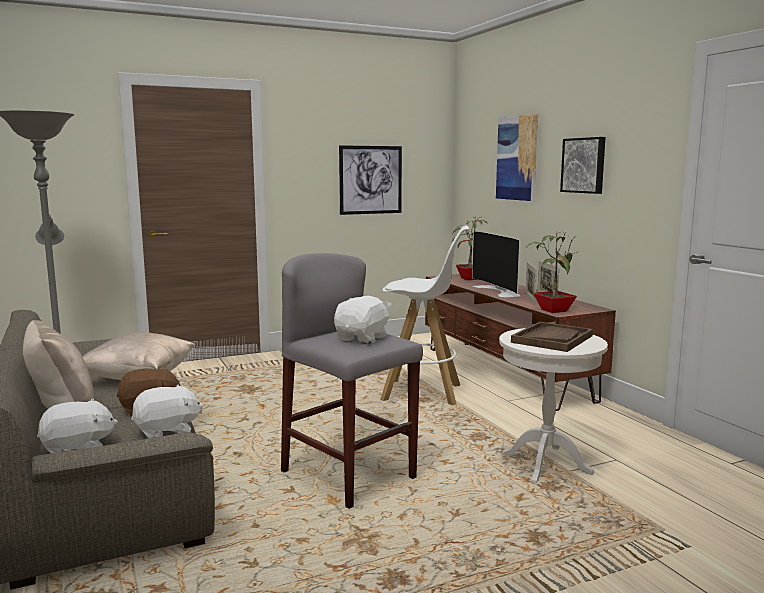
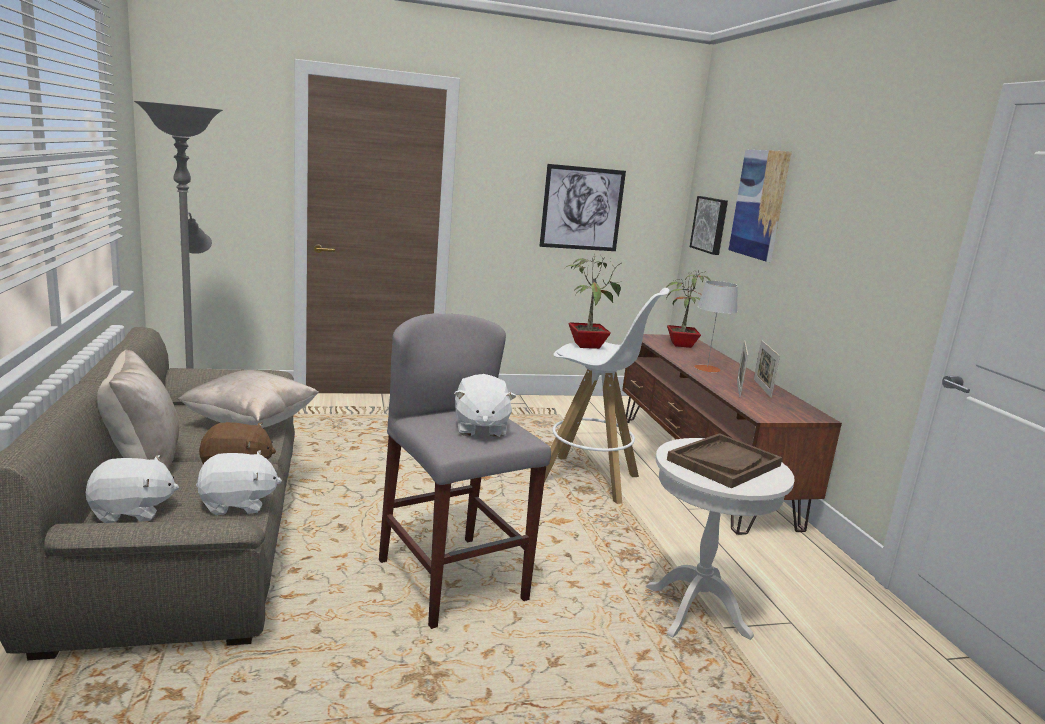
camera: 10 degrees right, 5 degrees up
(362, 338) = (480, 428): white plush toy -> white plush toy turned 135 degrees clockwise
(499, 290) = (707, 368): television -> grey table lamp
(553, 310) = (758, 410): potted plant -> potted plant (586, 345)
(584, 165) = (835, 228): picture -> picture (710, 225)

